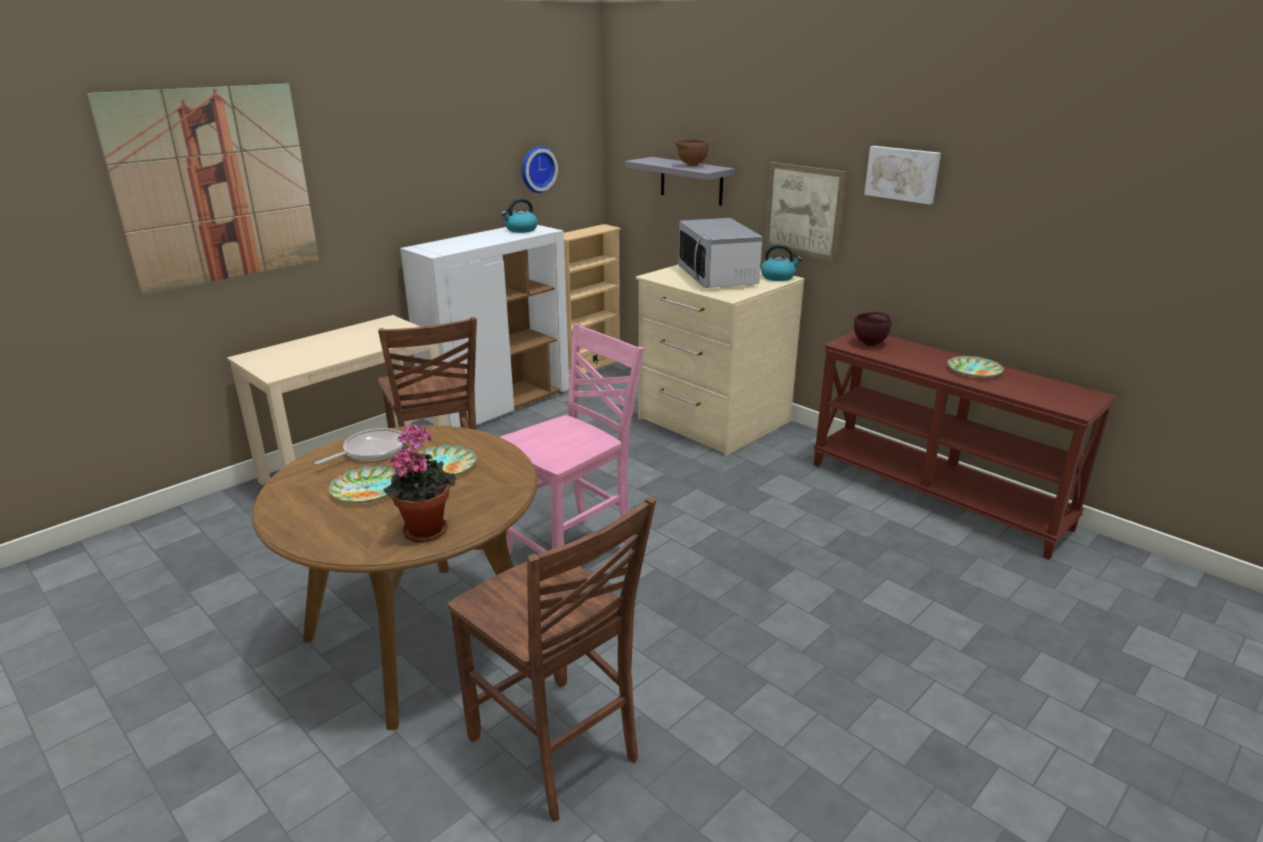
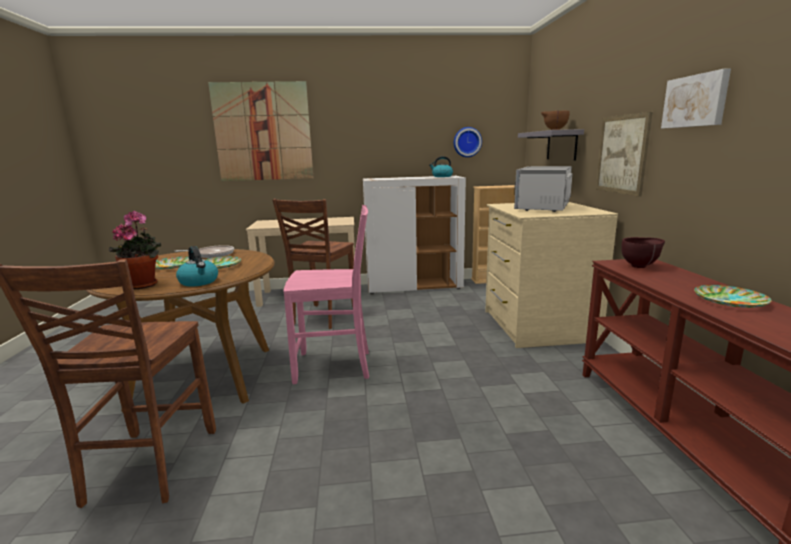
camera: 40 degrees right, 10 degrees down
(778, 277) = (594, 211): kettle -> kettle (199, 282)

